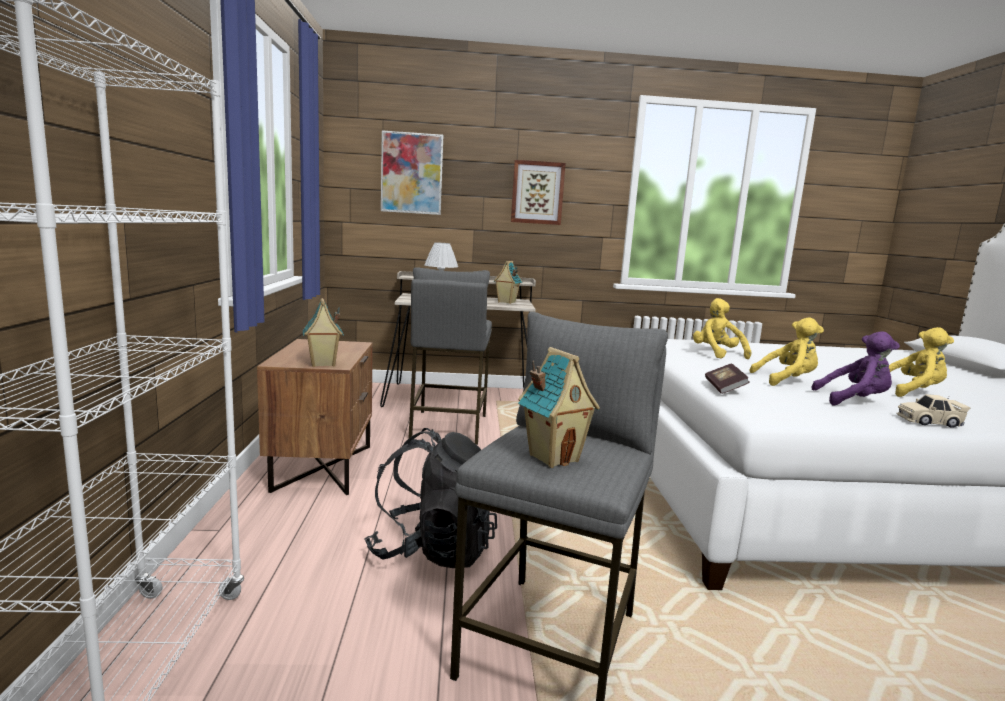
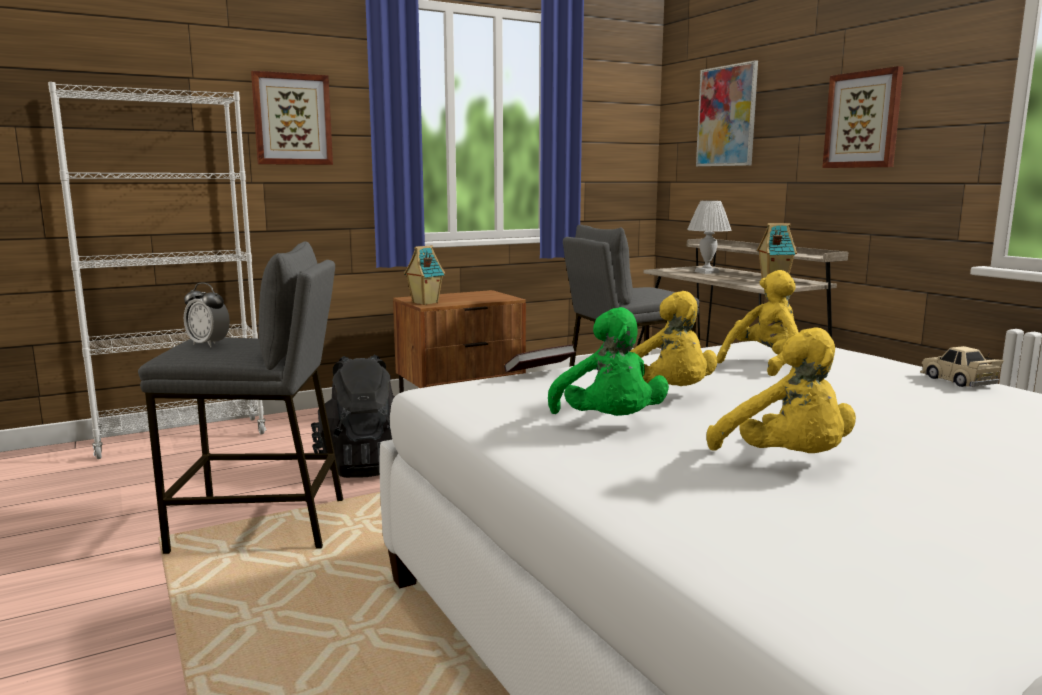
camera: 65 degrees right, 0 degrees up
(150, 124) = (292, 119): none -> picture
(553, 457) = (208, 344): toy house -> alarm clock
(854, 401) = (609, 424): purple plush toy -> green plush toy
(929, 422) = (554, 458): beige toy car -> beige toy car (958, 380)

